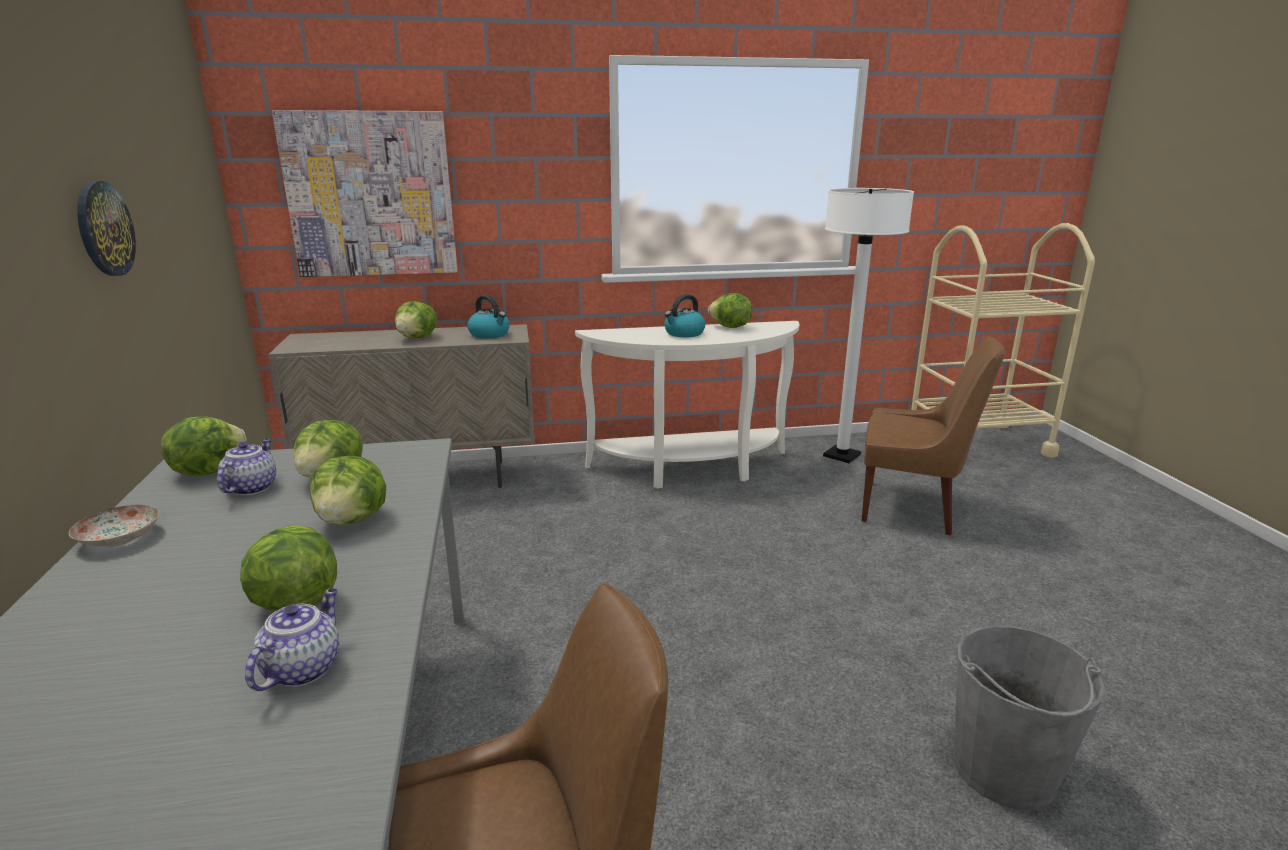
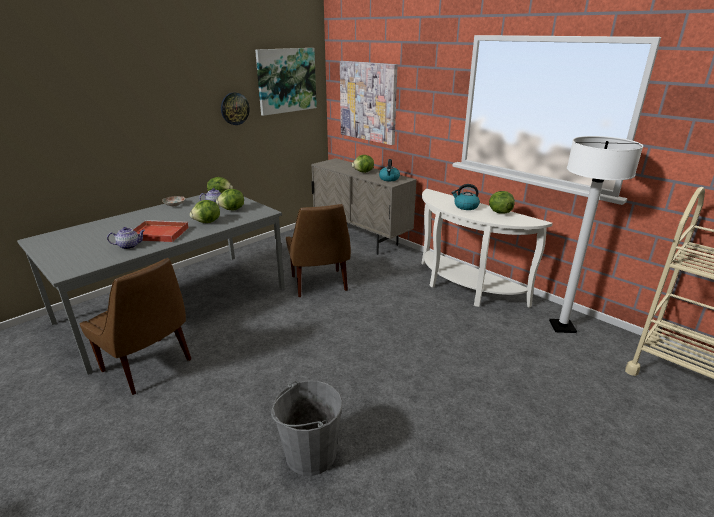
camera: 55 degrees right, 5 degrees up
(169, 155) = (286, 80): none -> picture
(294, 602) = (158, 233): lettuce -> red tray
(912, 508) = (532, 370): brown chair -> brown chair (319, 284)

